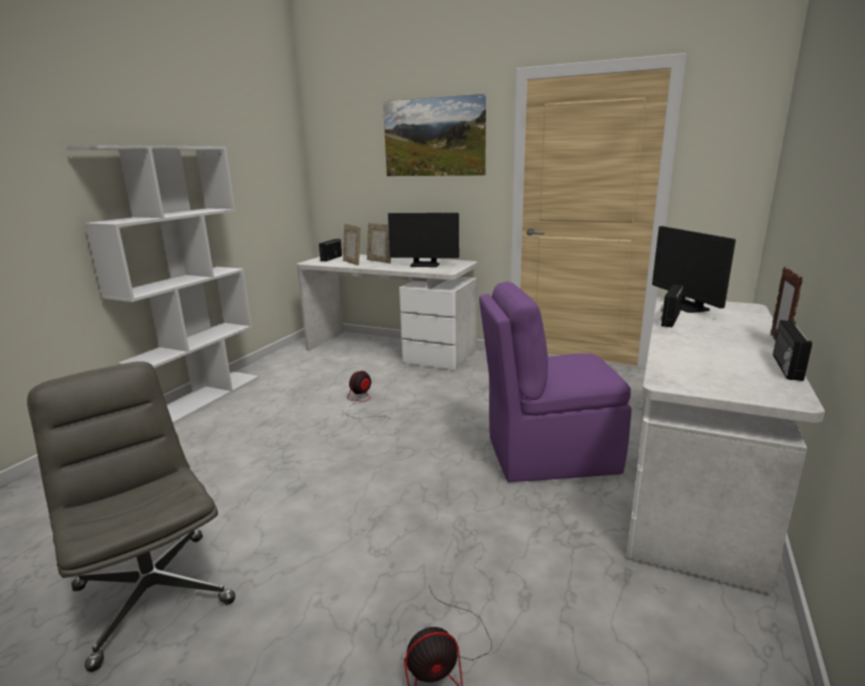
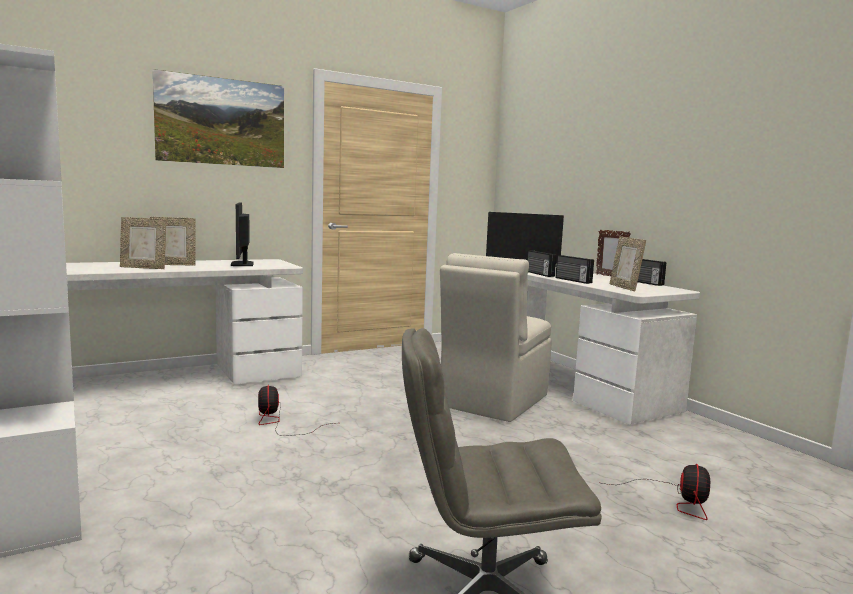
camera: 55 degrees left, 10 degrees down
(330, 258) = (89, 267): radio -> radio (572, 280)
(425, 265) = (242, 264): monitor -> monitor turned 120 degrees clockwise
(548, 455) = (492, 402): purple chair -> beige chair
(693, 368) = (624, 288): none -> picture frame

